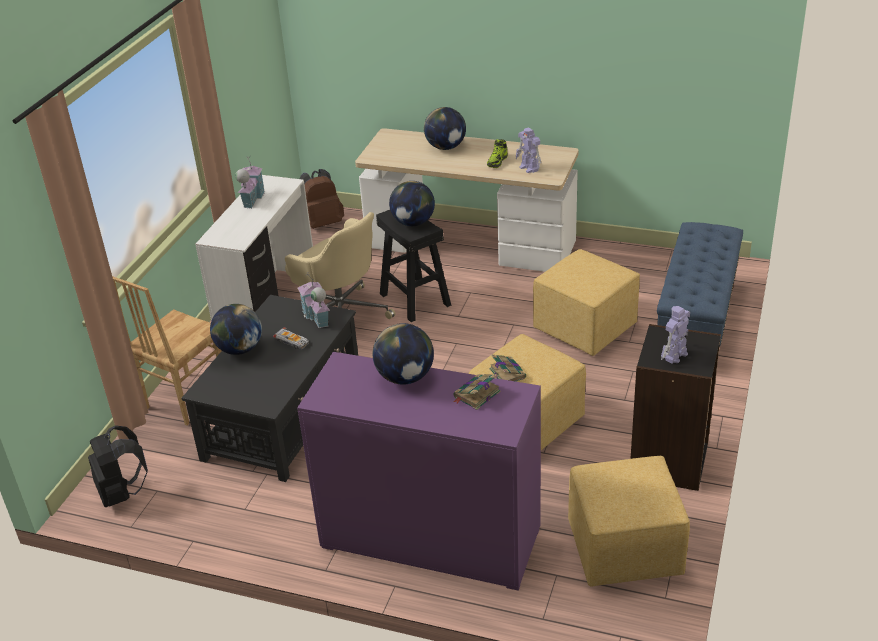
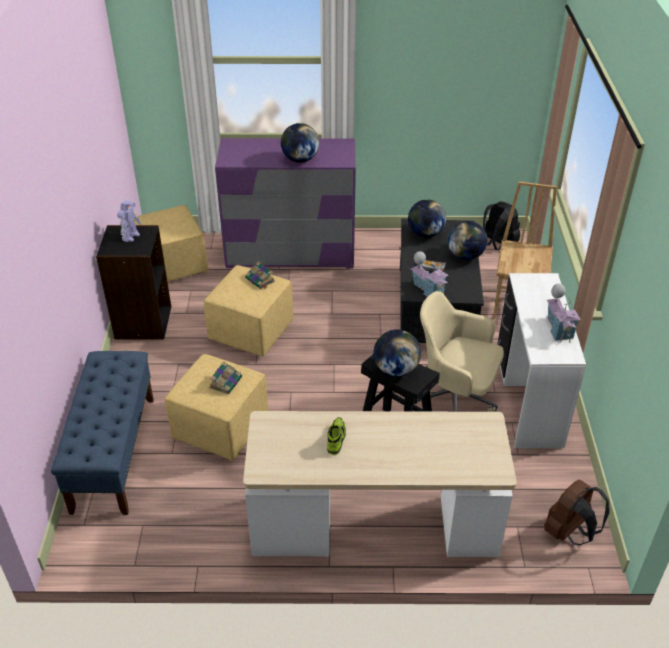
camera: 160 degrees right, 5 degrees up
(446, 147) = (410, 457): globe -> globe (425, 234)
(476, 395) = (252, 157): book -> book (226, 382)
(529, 168) = (294, 433): toy robot -> none

